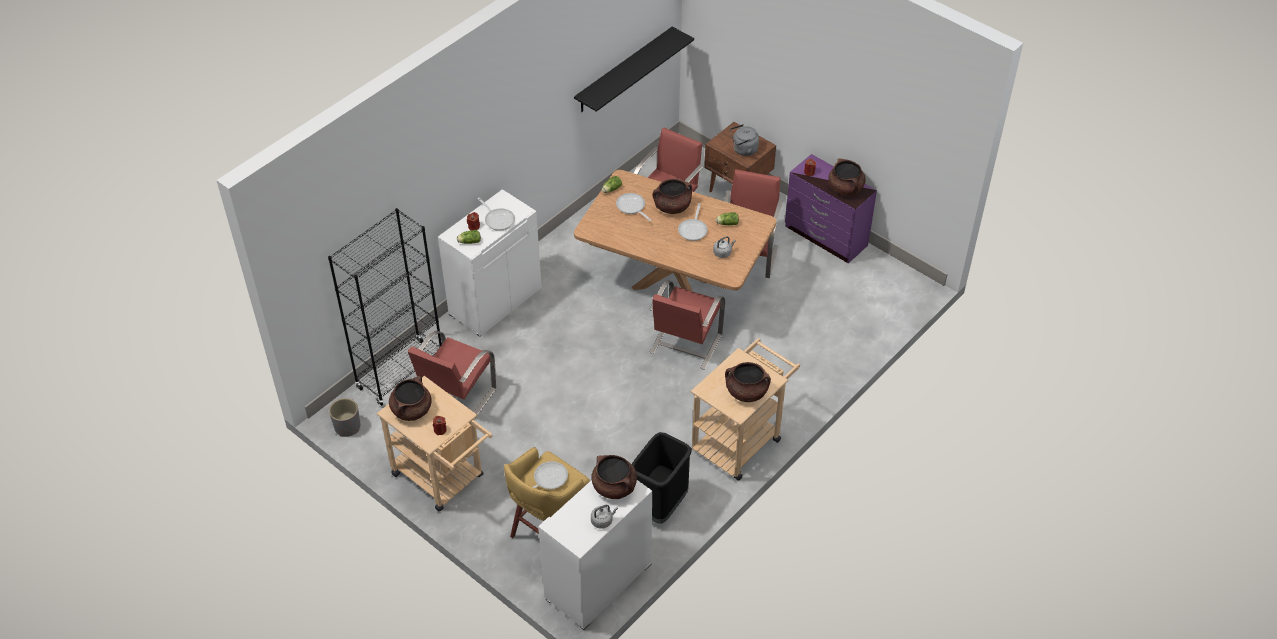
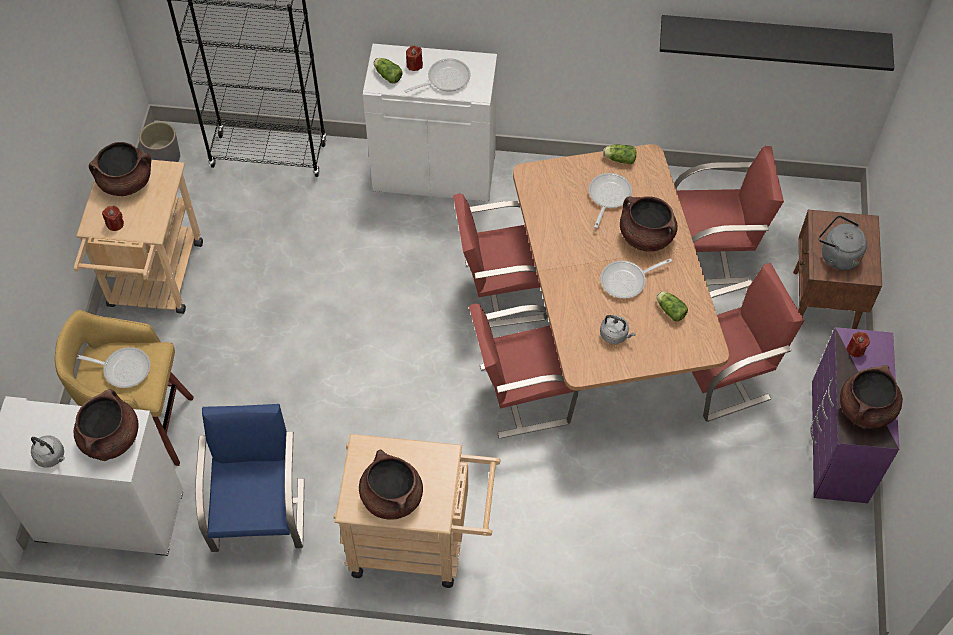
camera: 55 degrees right, 10 degrees up
(456, 397) = (272, 223): red chair -> red chair (503, 290)
(498, 219) = (444, 79): frying pan -> frying pan turned 135 degrees counterclockwise
(660, 504) = (259, 513): black trash can -> blue chair

